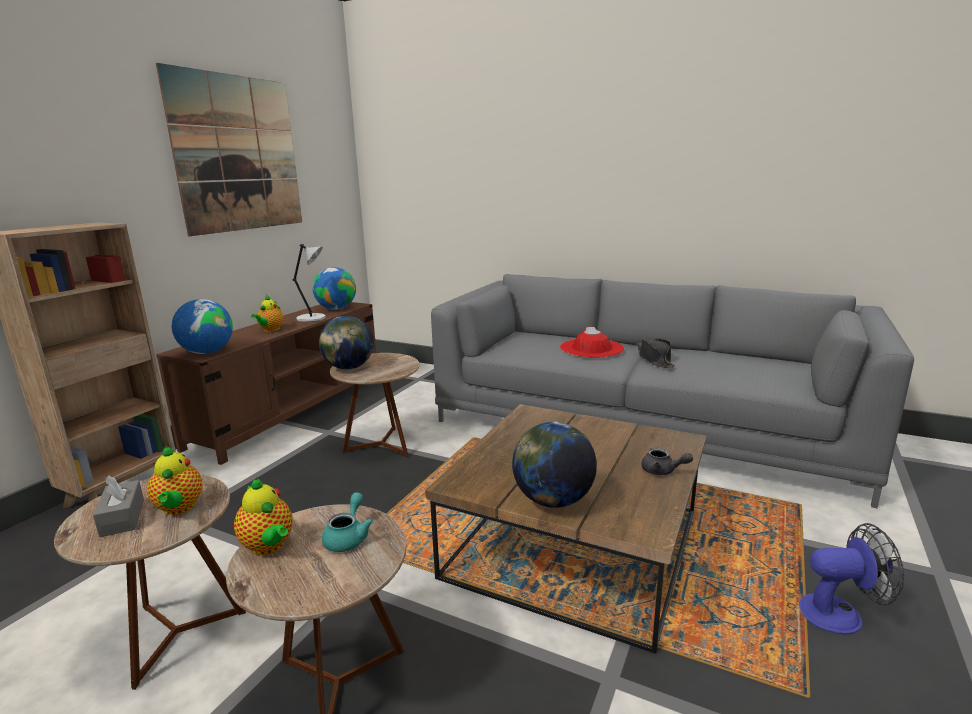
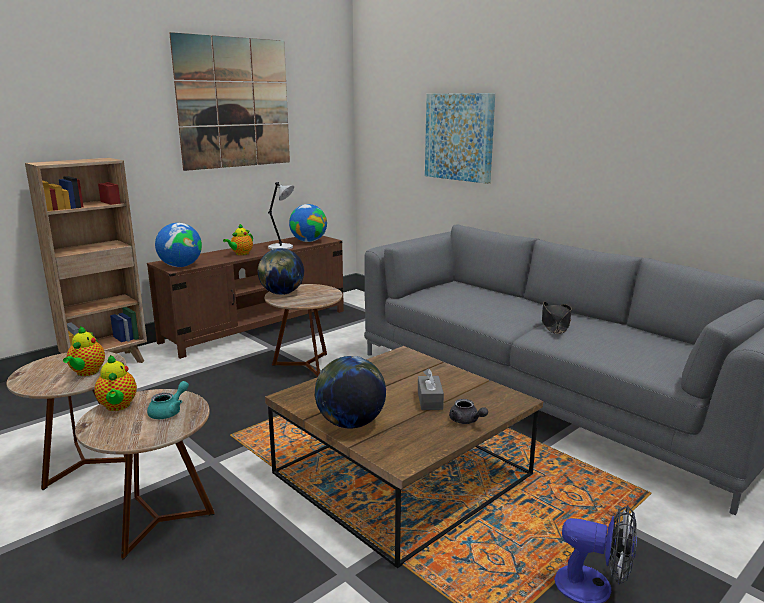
camera: 20 degrees right, 0 degrees up
(122, 518) = (52, 371): grey tissue box -> grey tissue box (430, 400)
(492, 185) = (459, 137): none -> picture
(591, 348) = (505, 306): red hat -> none

